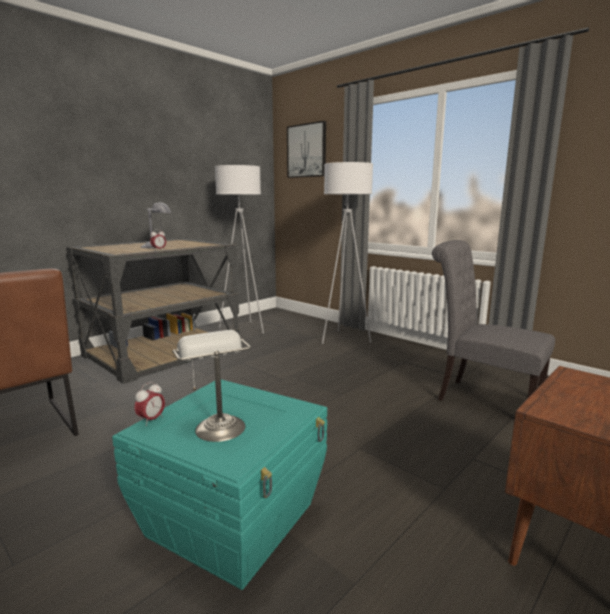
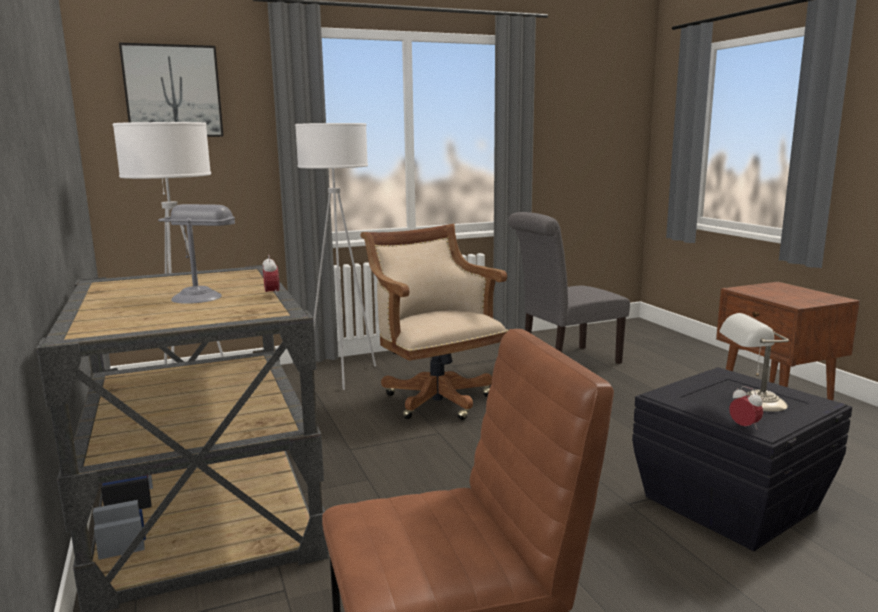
camera: 65 degrees left, 0 degrees up
(233, 518) = (729, 501): turquoise storage box -> black storage box
(334, 368) = (434, 399): none -> office chair

